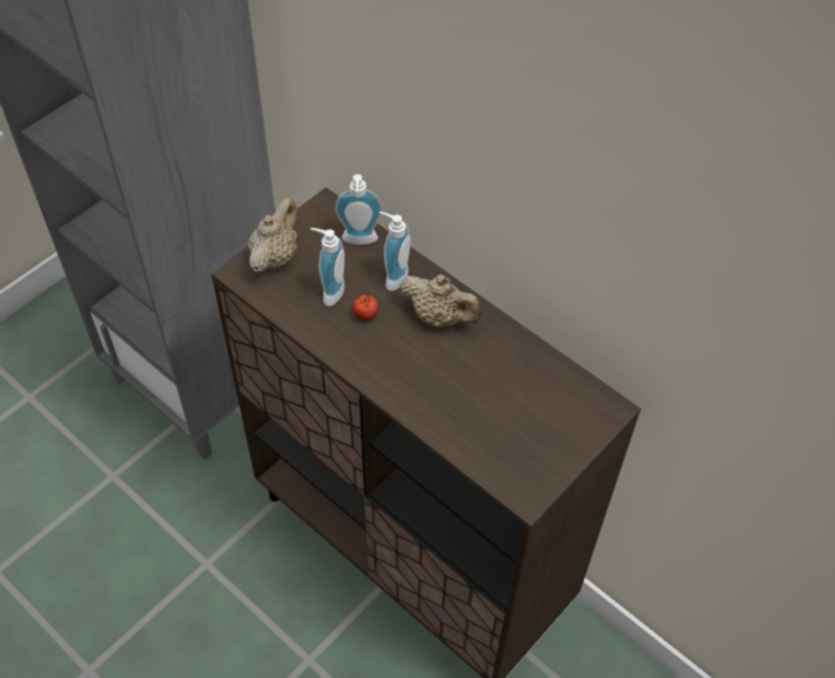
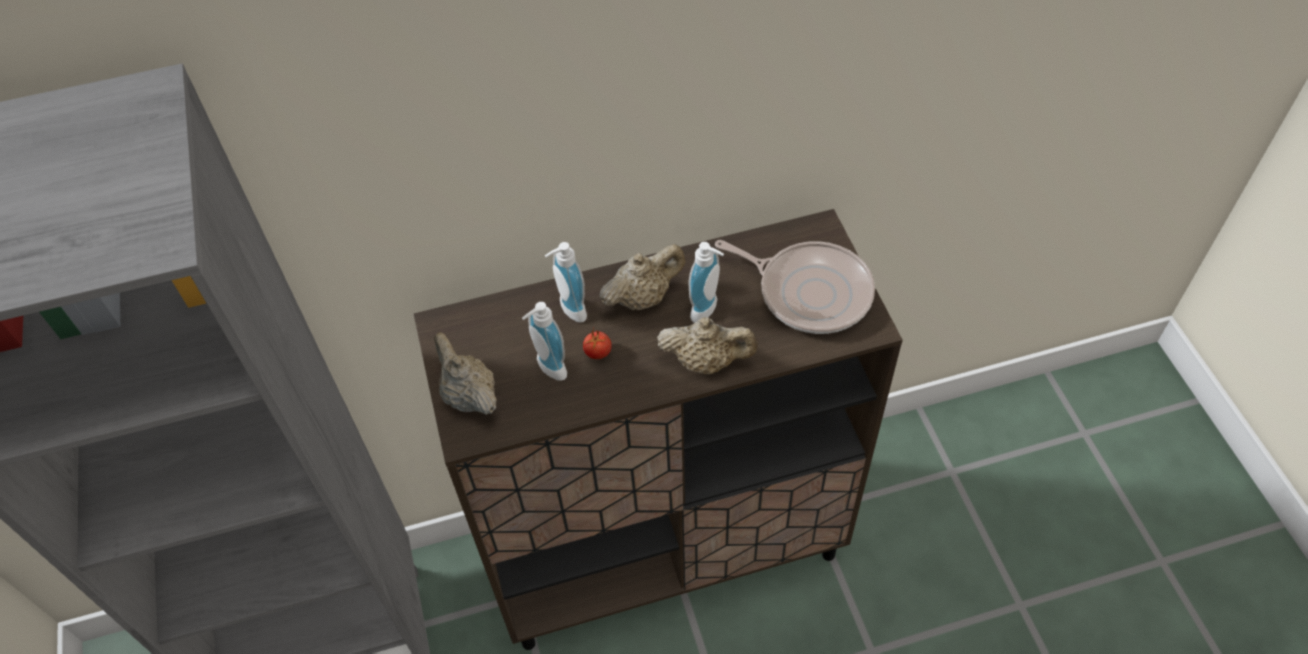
camera: 55 degrees left, 0 degrees up
(359, 241) = (506, 317): soap dispenser -> soap dispenser (708, 310)
(407, 390) = (706, 361): none -> beige teapot
(532, 431) = (809, 291): none -> frying pan

